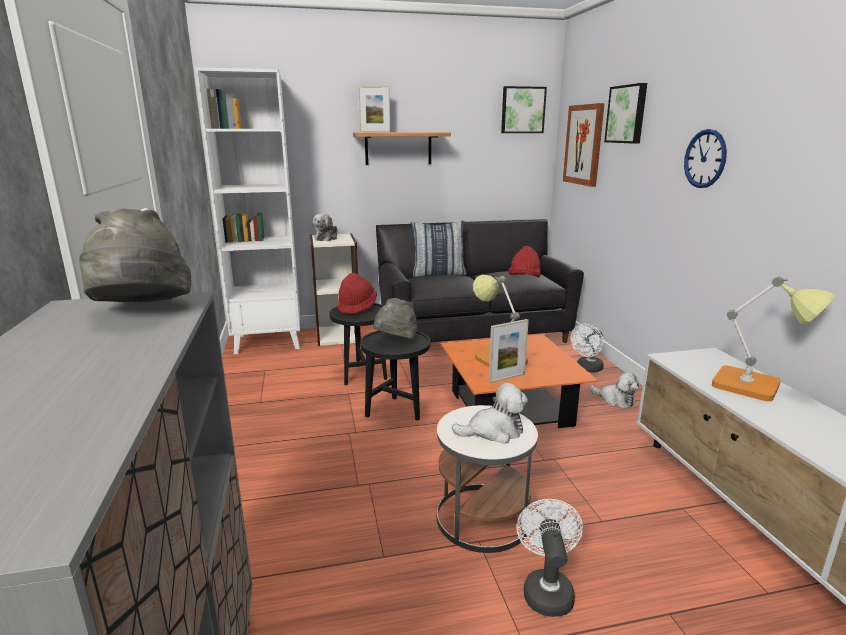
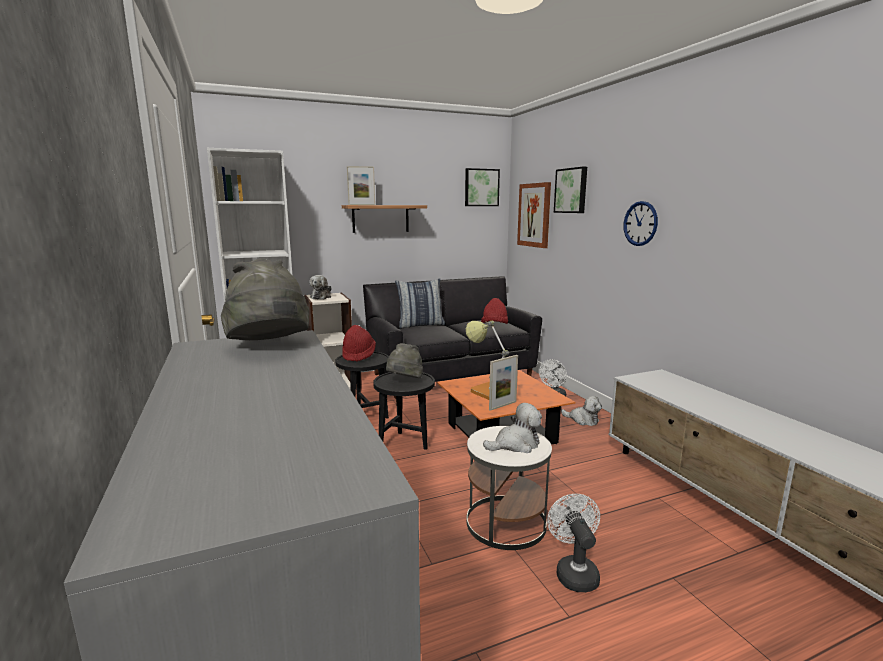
camera: 10 degrees left, 5 degrees down
(755, 387) = (702, 395): table lamp -> none

